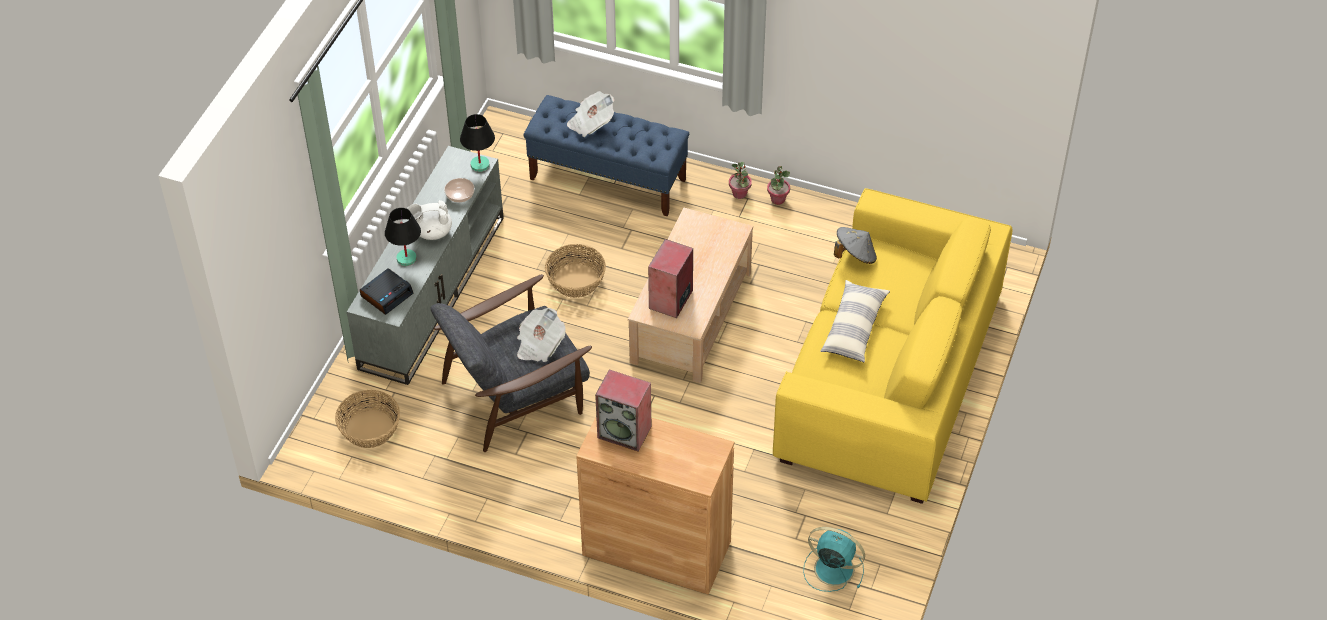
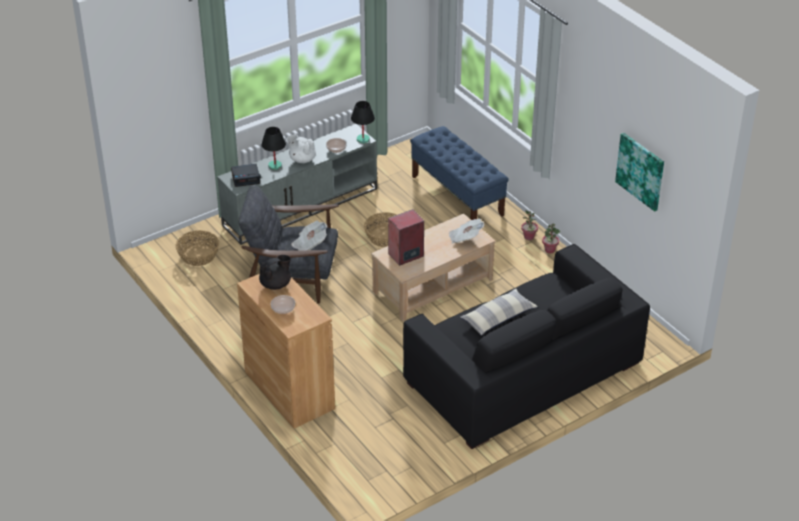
camera: 35 degrees right, 10 degrees down
(591, 123) = (452, 148): newspaper -> newspaper (465, 238)
(625, 432) = (276, 284): speaker -> black teapot
(666, 459) = (283, 308): none -> bowl
(832, 568) = (380, 454): turquoise fan -> none
(855, 255) = (539, 281): grey hat -> none
(889, 376) = (522, 372): yellow sofa -> black sofa
(926, 66) = (640, 171): none -> picture

